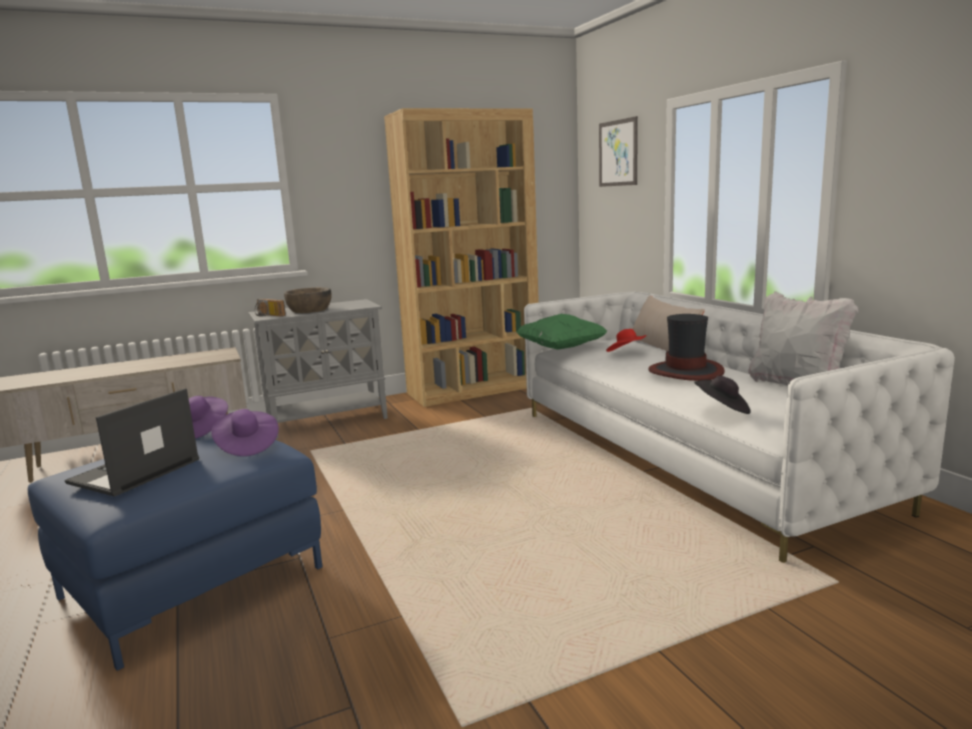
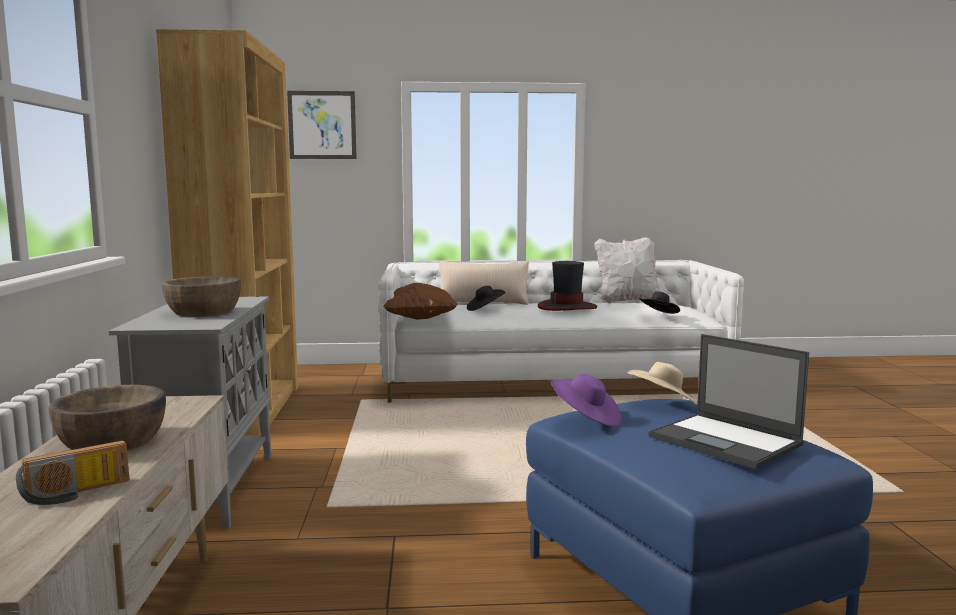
camera: 70 degrees left, 5 degrees down
(156, 363) = (112, 441): none -> brown bowl
(247, 446) = (663, 404): purple hat -> beige hat
(268, 315) = (194, 324): radio -> radio (76, 494)
(561, 348) = (418, 319): green pillow -> brown pillow
(626, 353) = (485, 309): red hat -> black hat

